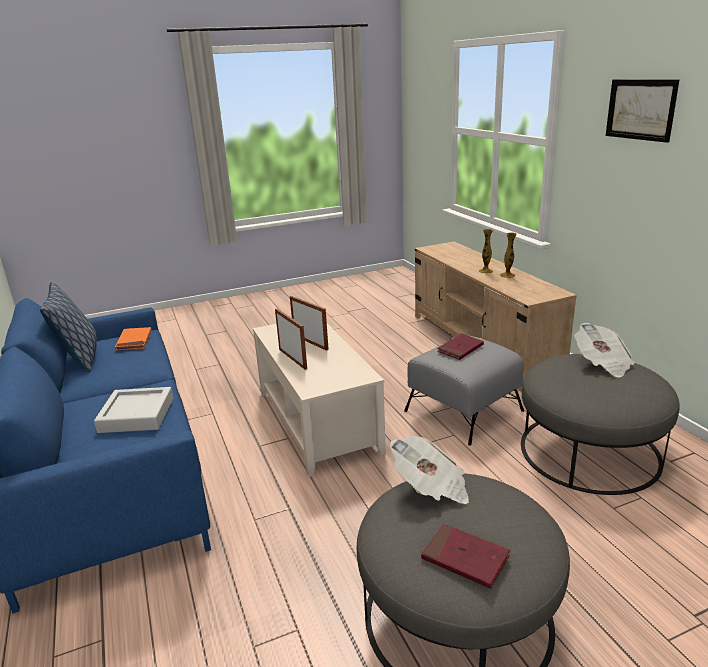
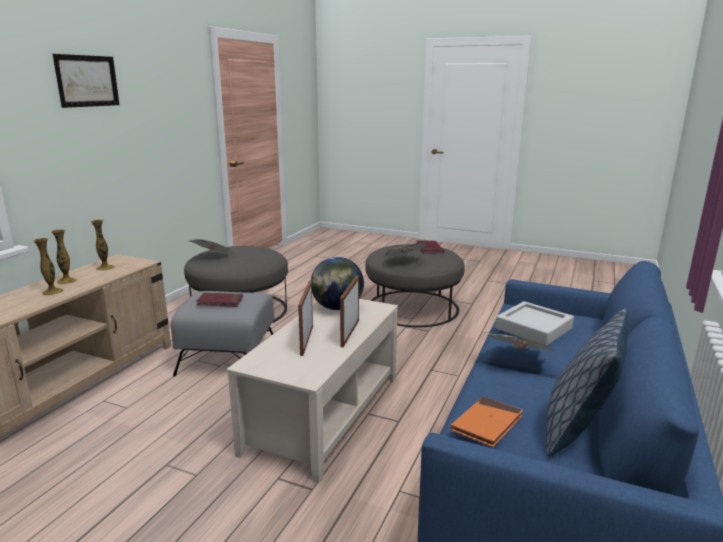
camera: 135 degrees left, 5 degrees down
(136, 381) = (517, 359): none -> newspaper
(343, 371) = (337, 308): none -> globe
(529, 287) = (105, 268): none -> vase

